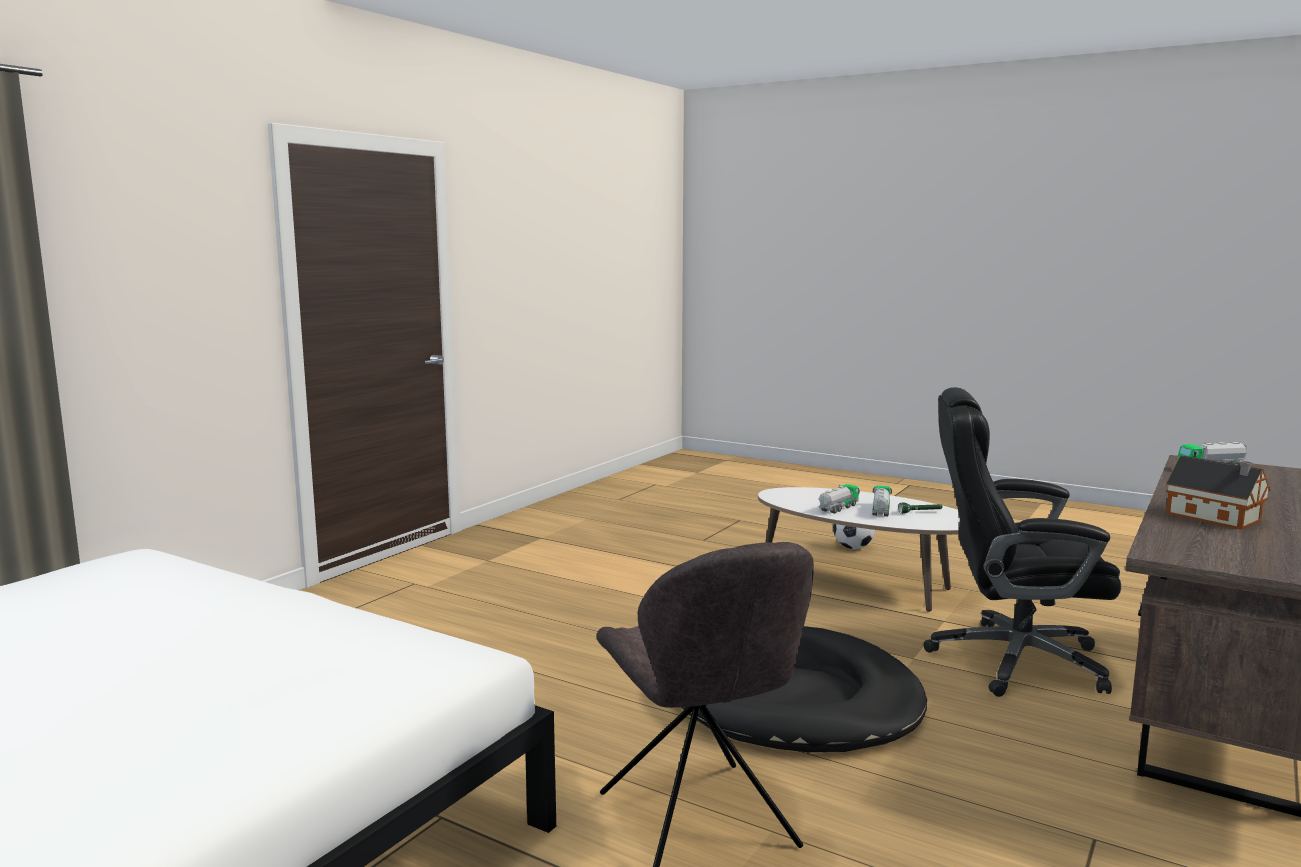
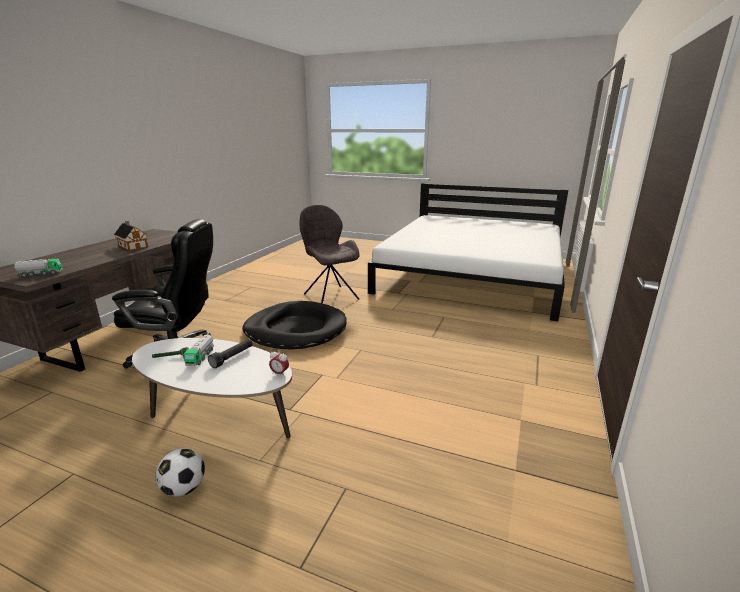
camera: 170 degrees right, 10 degrees up
(771, 495) = (279, 373): none -> alarm clock
(838, 508) = (232, 358): toy truck -> black flashlight

